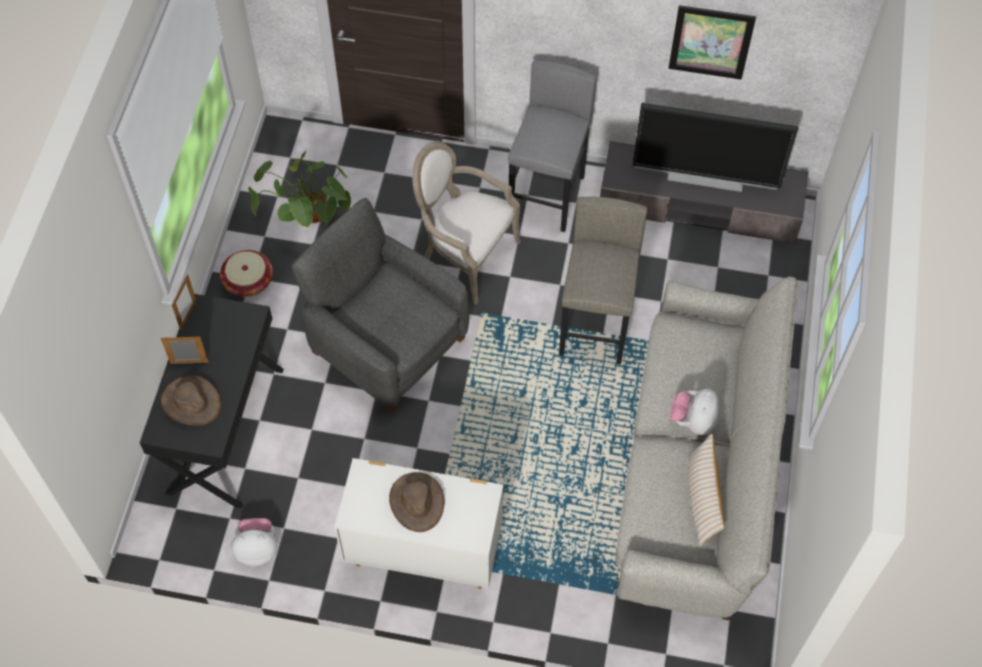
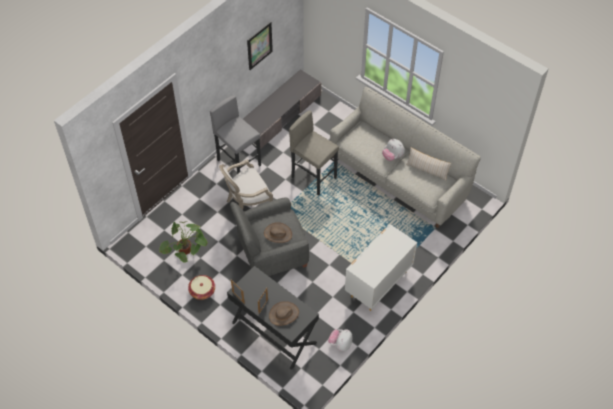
camera: 60 degrees left, 5 degrees down
(416, 502) = (380, 255): brown hat -> brown hat (277, 234)
(705, 176) = (279, 101): television -> none

